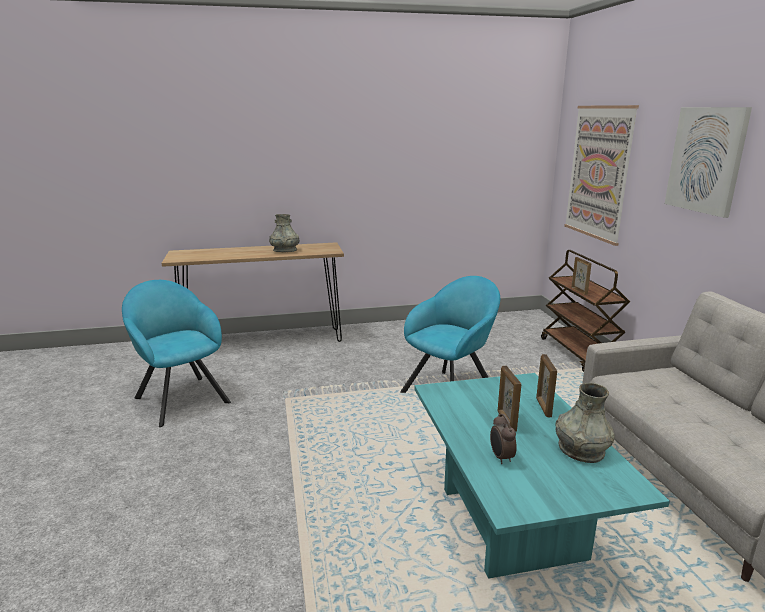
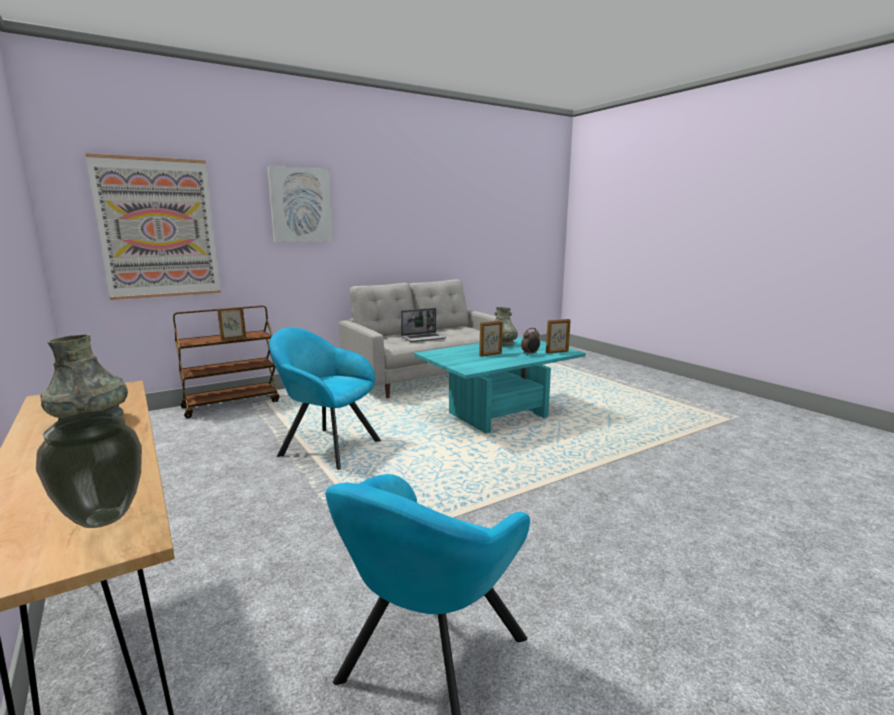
camera: 110 degrees left, 5 degrees down
(190, 257) = (104, 519): none -> vase
(543, 407) = (464, 349): picture frame -> picture frame (557, 352)
(684, 409) = (424, 338): none -> laptop

